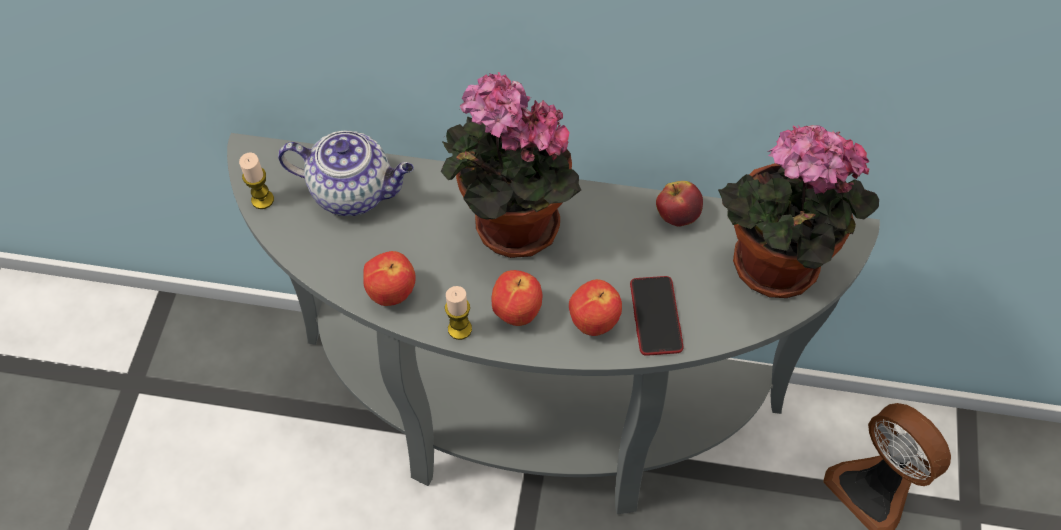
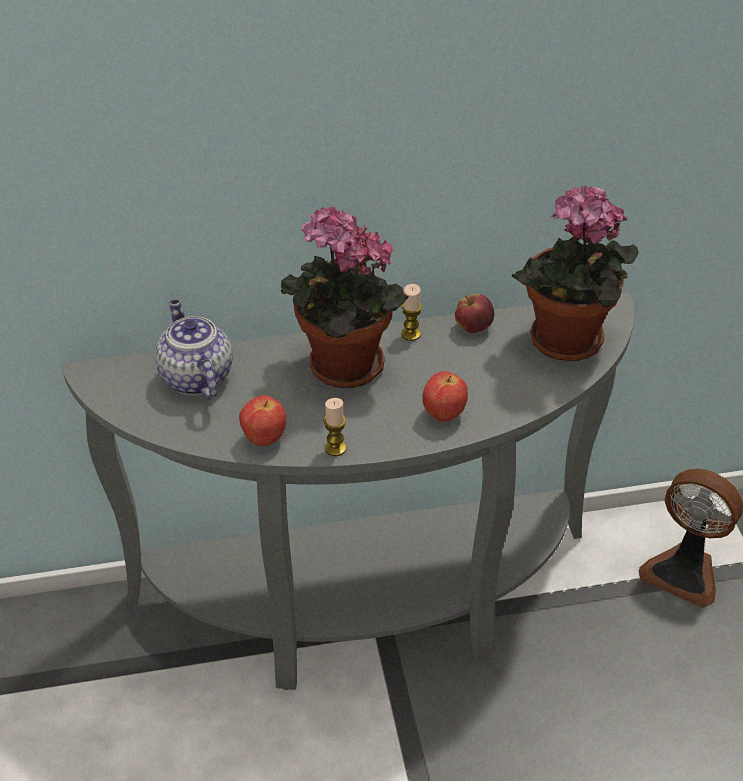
camera: 20 degrees left, 15 degrees down
(262, 200) = (115, 402): candle -> candle (411, 334)
(354, 191) = (195, 377): teapot -> teapot turned 105 degrees counterclockwise
(516, 312) = (376, 424): apple -> none
(656, 316) = (491, 397): phone -> none

